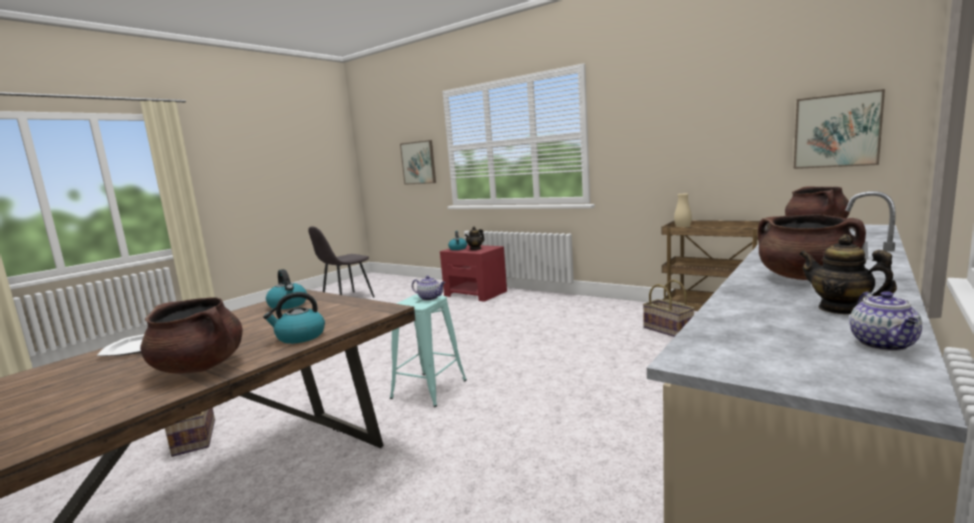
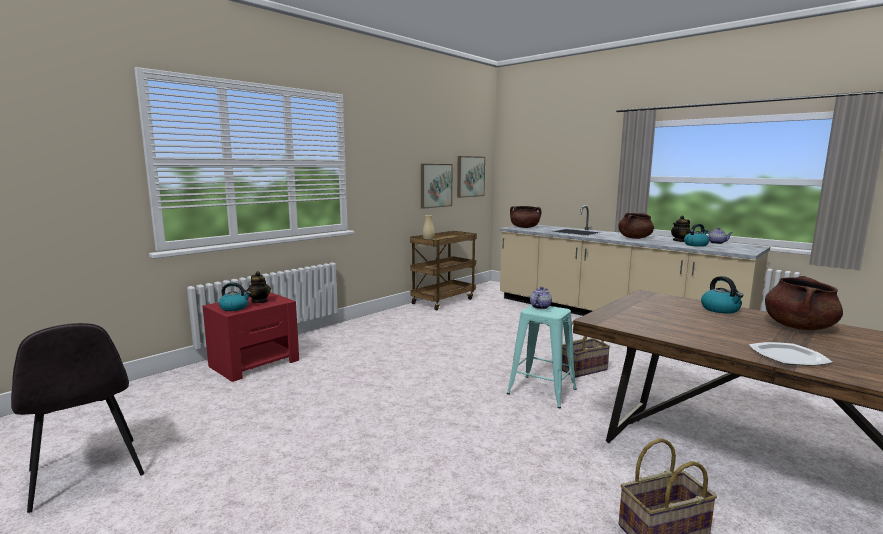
camera: 85 degrees left, 0 degrees up
(288, 305) = (638, 320): kettle -> kettle (696, 245)
(418, 162) = (64, 182): picture -> picture (435, 185)
(668, 330) = (457, 312): basket -> basket (583, 369)

